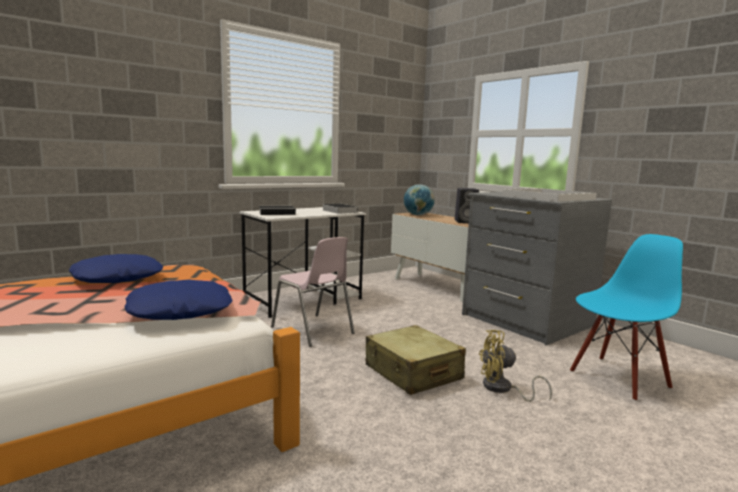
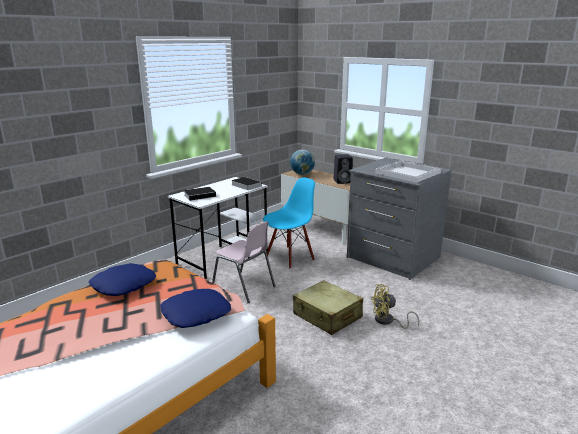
camera: 10 degrees left, 10 degrees up
(618, 378) = (457, 302): blue chair -> blue chair (289, 257)

